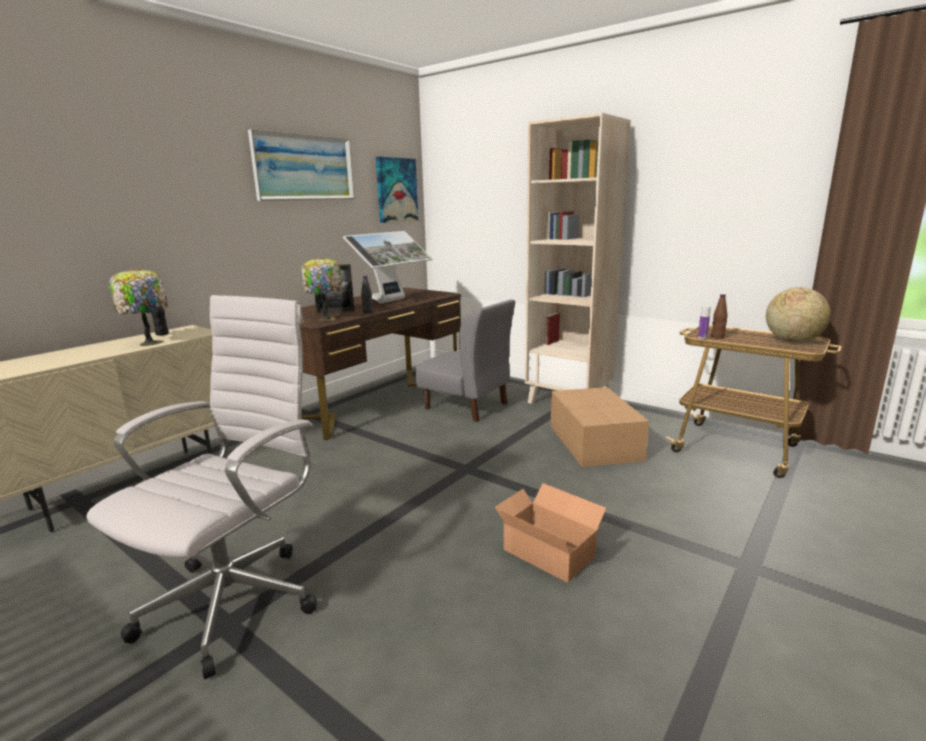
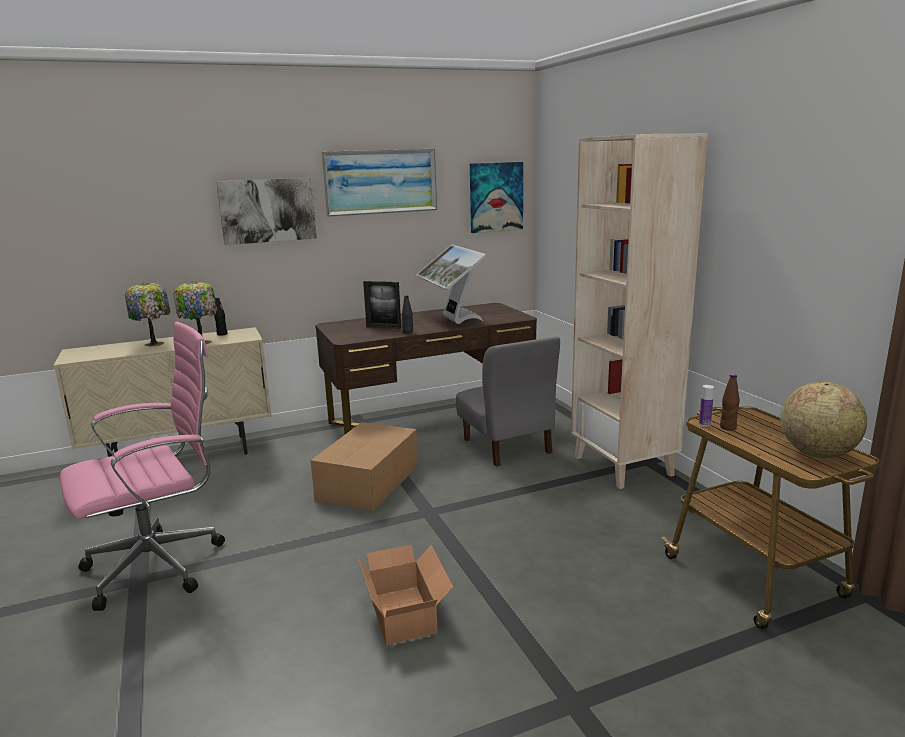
camera: 30 degrees right, 0 degrees up
(196, 191) = (267, 210): none -> picture
(237, 599) = (161, 565): white office chair -> pink office chair
(326, 319) = (362, 335): table lamp -> table lamp (155, 343)
(391, 301) = (453, 320): monitor -> monitor turned 90 degrees clockwise
(594, 443) = (588, 521): cardboard box -> cardboard box (367, 482)

